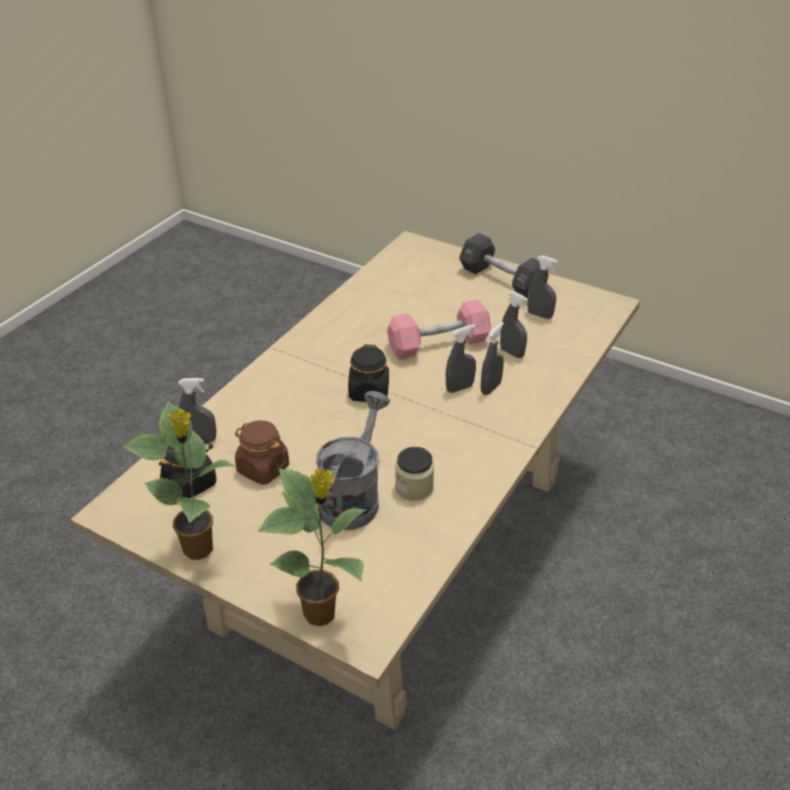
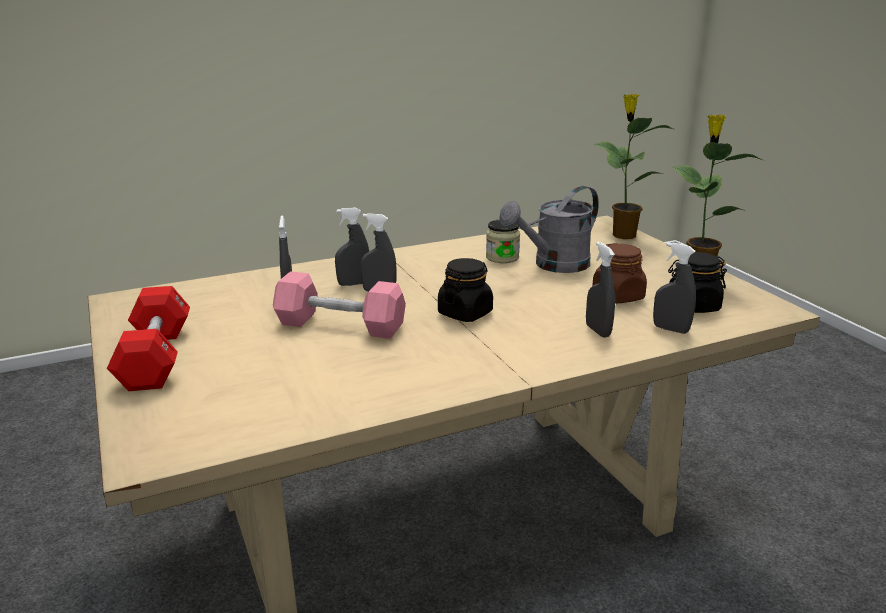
camera: 145 degrees left, 15 degrees down
(502, 280) = (155, 358): black dumbbell -> red dumbbell
(539, 315) = (199, 314): grey spray bottle -> grey spray bottle (598, 331)

